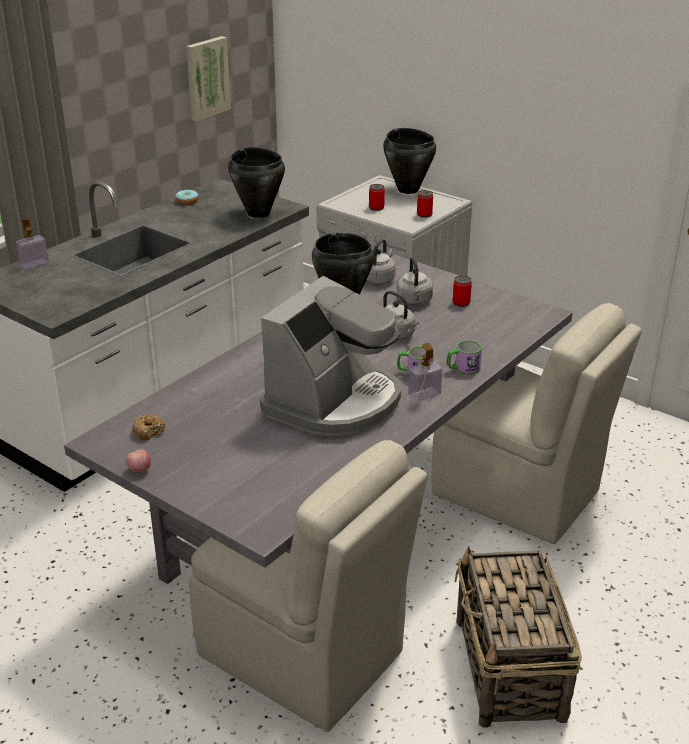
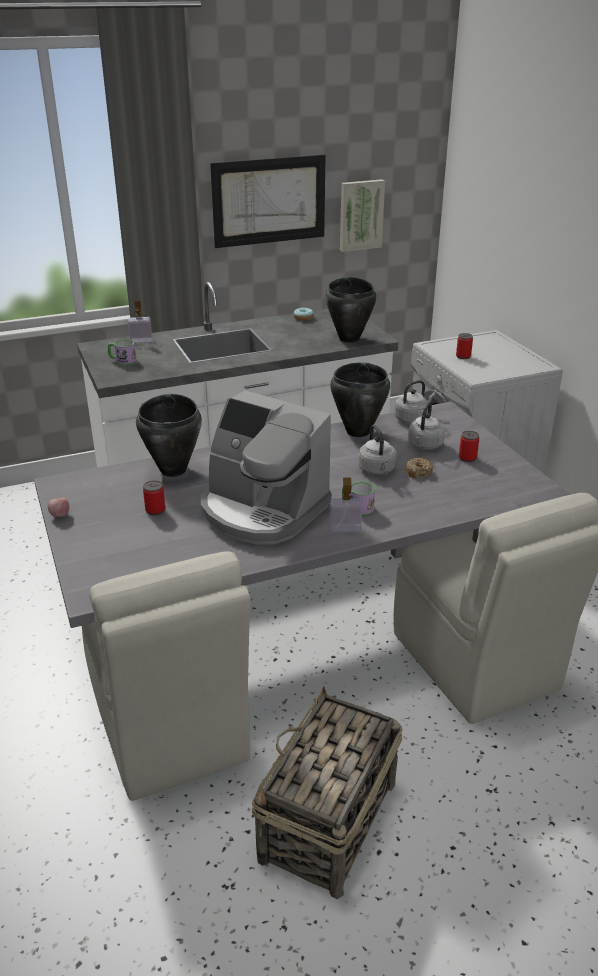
camera: 30 degrees right, 0 degrees up
(121, 78) = (269, 201): none -> picture
(149, 431) = (99, 488): donut -> donut (418, 472)
(334, 402) = (262, 510): coffee machine -> coffee machine turned 60 degrees clockwise
(408, 190) = (509, 347): black cooking pot -> black cooking pot (174, 470)
(424, 214) = (501, 371): can -> can (155, 510)
(463, 368) = (405, 516): mug -> mug (122, 361)

